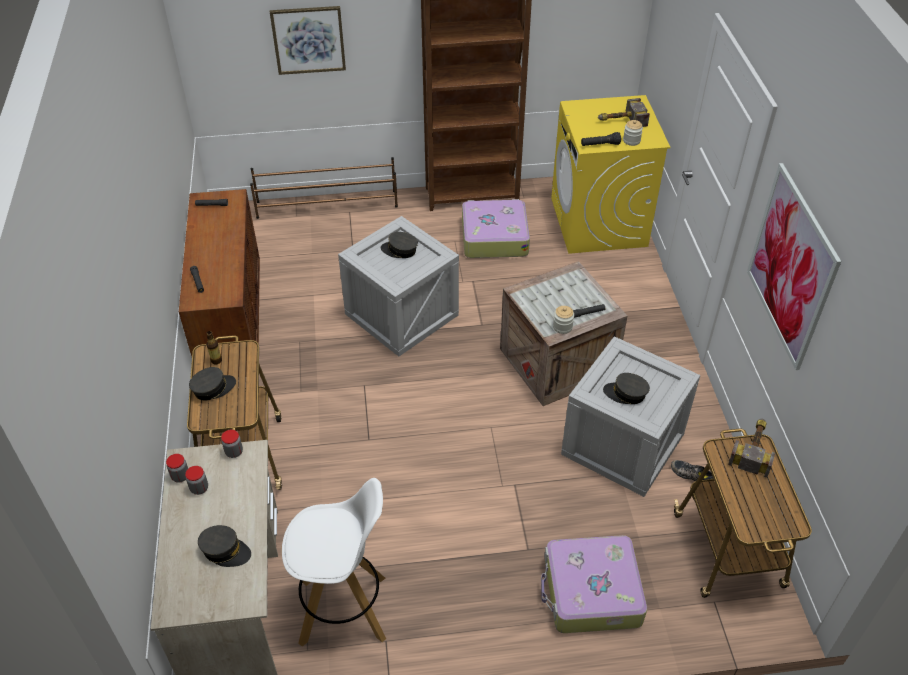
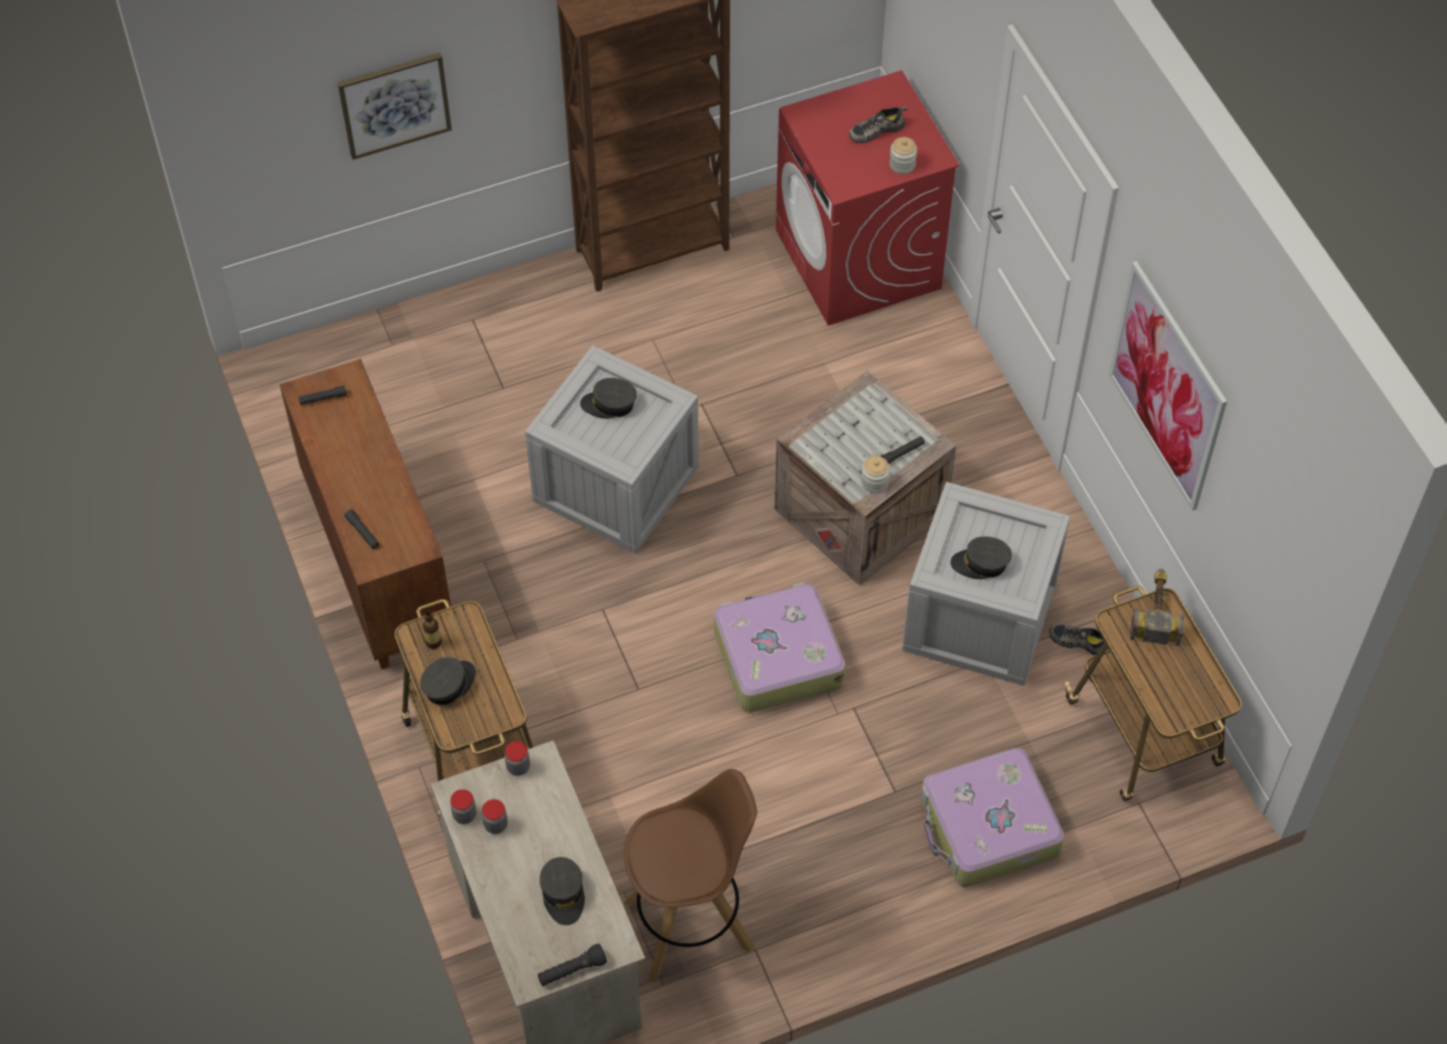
camera: 15 degrees left, 10 degrees up
(225, 551) = (563, 894): grey cap -> grey cap turned 75 degrees clockwise
(327, 204) = (433, 312): brown shoe rack -> none
(344, 610) = (690, 924): white stool -> brown stool
(494, 237) = (709, 319): suitcase -> suitcase (777, 657)
(599, 223) = (858, 260): yellow washing machine -> red washing machine
(600, 145) = (859, 182): black flashlight -> black flashlight (572, 971)
(620, 121) = (876, 129): hammer -> shoe

